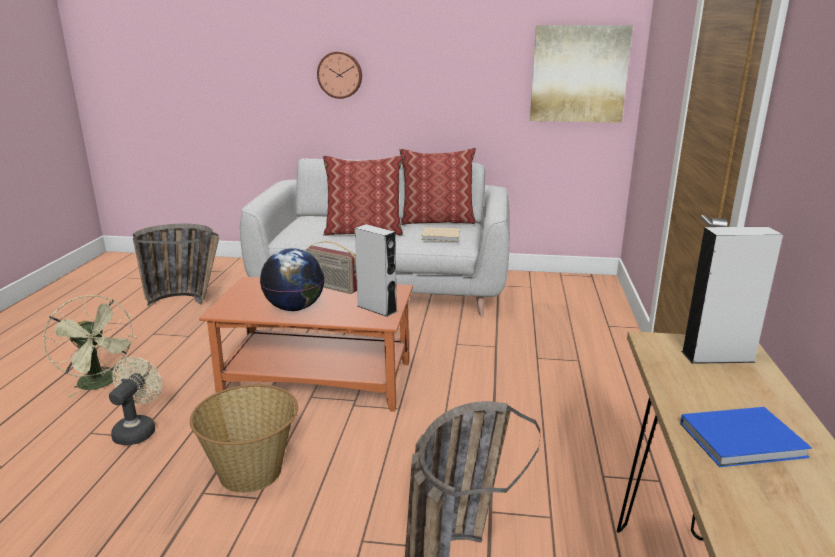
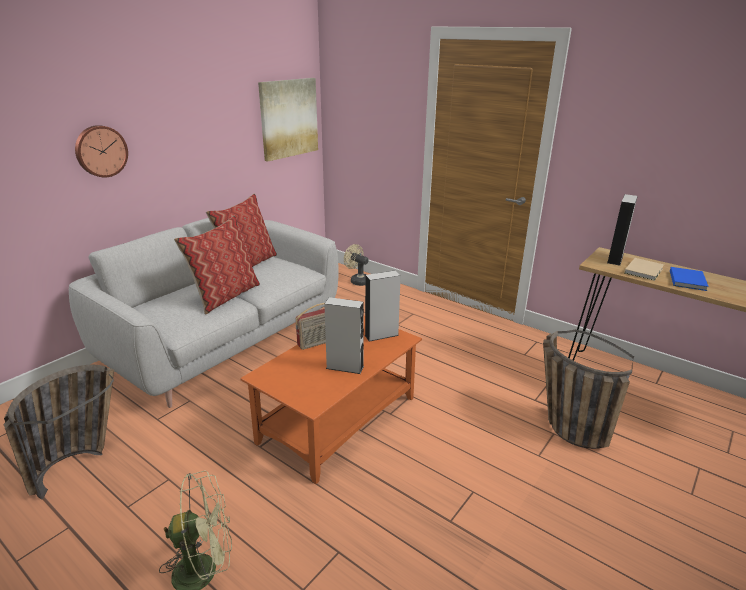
camera: 60 degrees left, 5 degrees up
(138, 430) = (327, 549): beige fan -> beige fan (357, 281)
(252, 472) = (440, 487): basket -> none
(295, 308) = (345, 367): globe -> grey speaker
(442, 236) = (287, 272): beige book -> beige book (644, 270)

